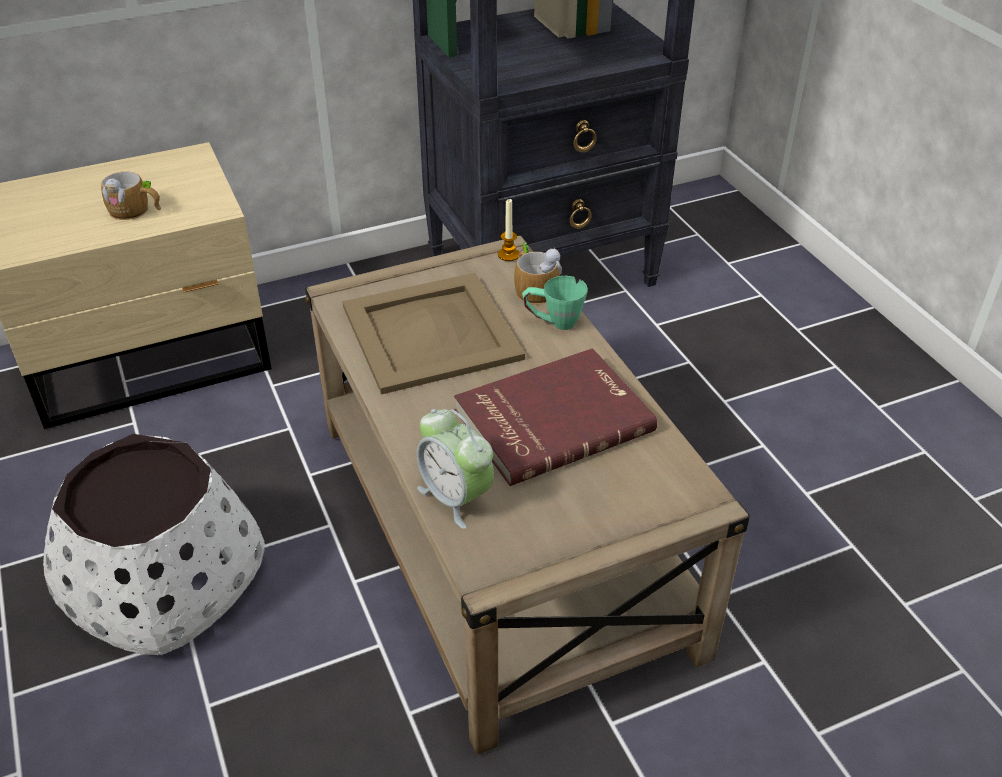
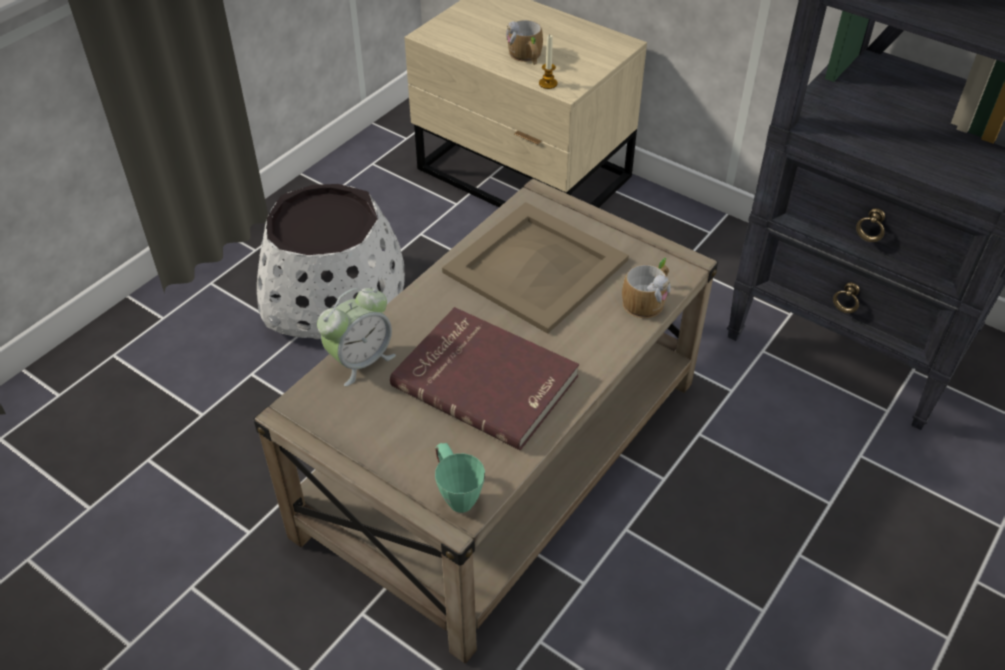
camera: 60 degrees right, 5 degrees up
(456, 497) = (360, 361): alarm clock -> alarm clock turned 150 degrees counterclockwise
(508, 255) = (679, 265): candle -> candle (548, 83)
(553, 323) = (610, 331): green mug -> green mug (456, 493)

